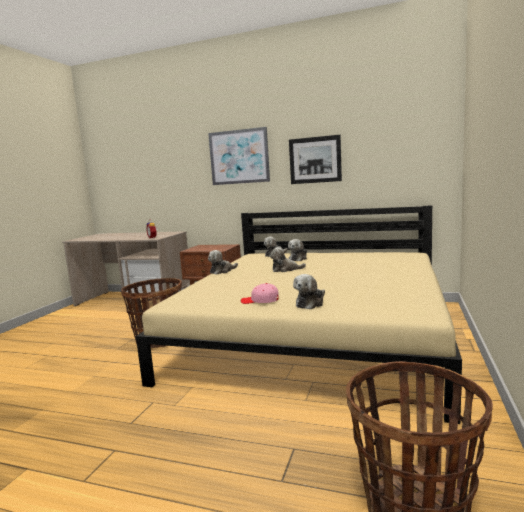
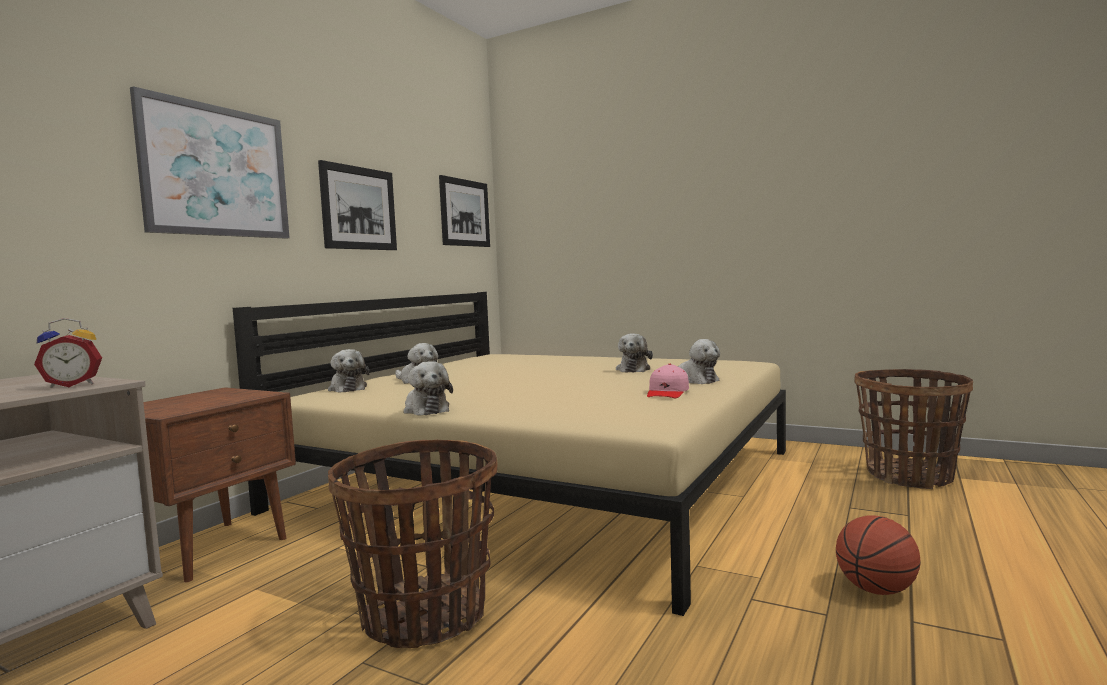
camera: 80 degrees left, 5 degrees down
(151, 442) = (876, 590): none -> basketball
(285, 270) = (491, 385): plush toy -> plush toy (633, 369)
(417, 147) = (465, 213): none -> picture

